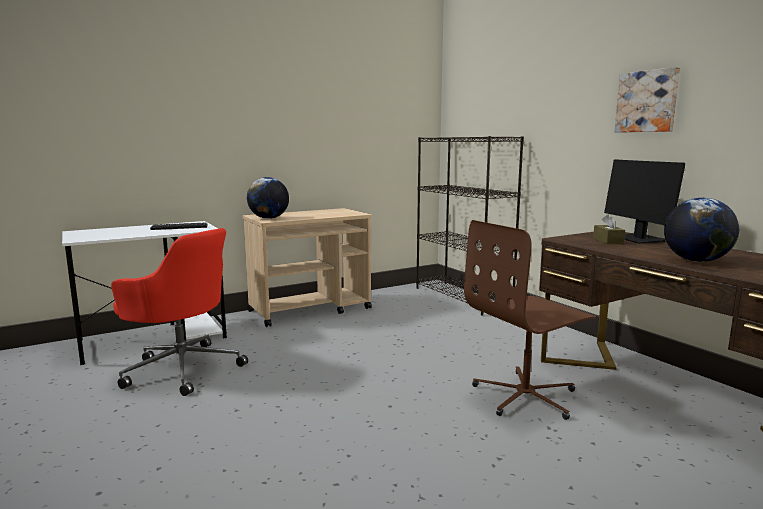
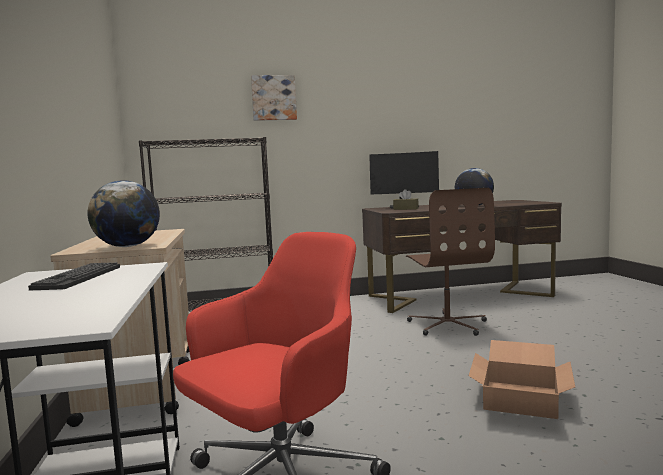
camera: 70 degrees left, 5 degrees down
(318, 443) = (519, 398): none -> cardboard box
(647, 101) = (375, 114): picture -> picture (273, 98)

